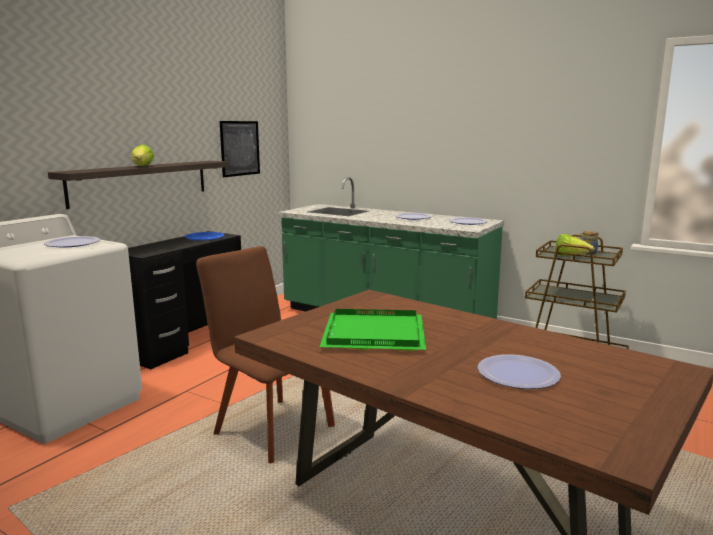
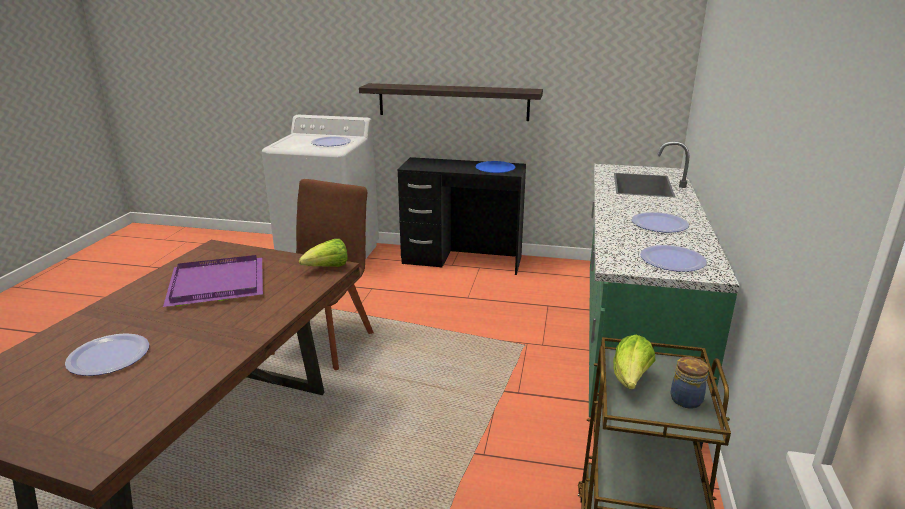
camera: 70 degrees right, 10 degrees up
(142, 166) = (437, 88): lettuce -> lettuce (327, 268)
(240, 148) = (594, 78): picture -> none
(372, 333) = (219, 283): green tray -> purple tray

